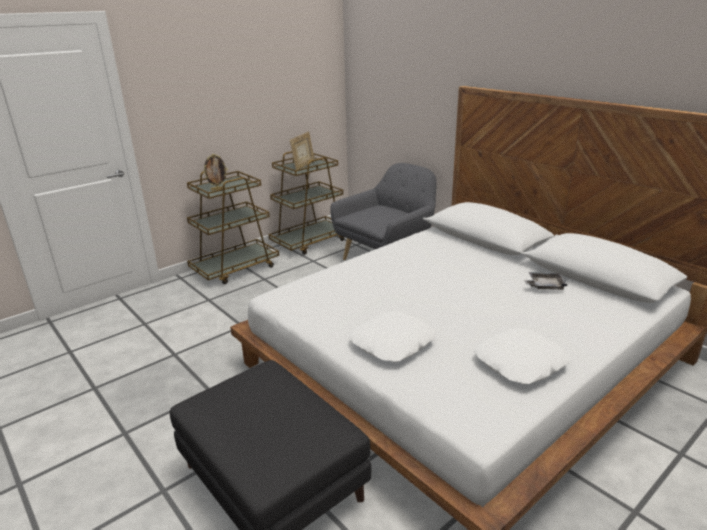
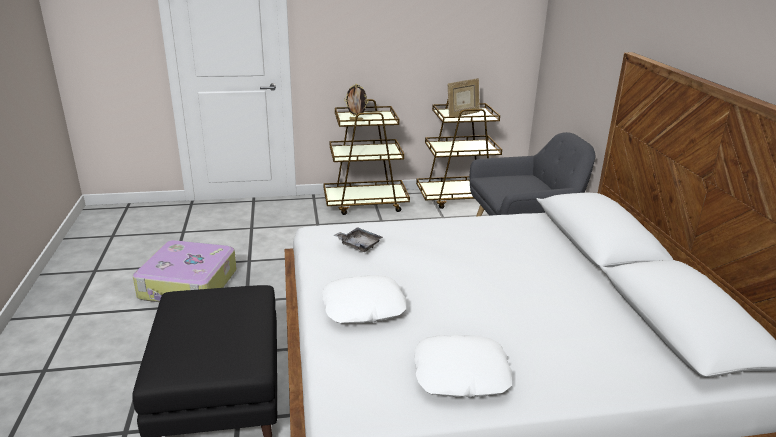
camera: 30 degrees right, 0 degrees up
(133, 400) = (189, 285): none -> suitcase
(544, 286) = (595, 312): grey tray -> grey tray (359, 244)

